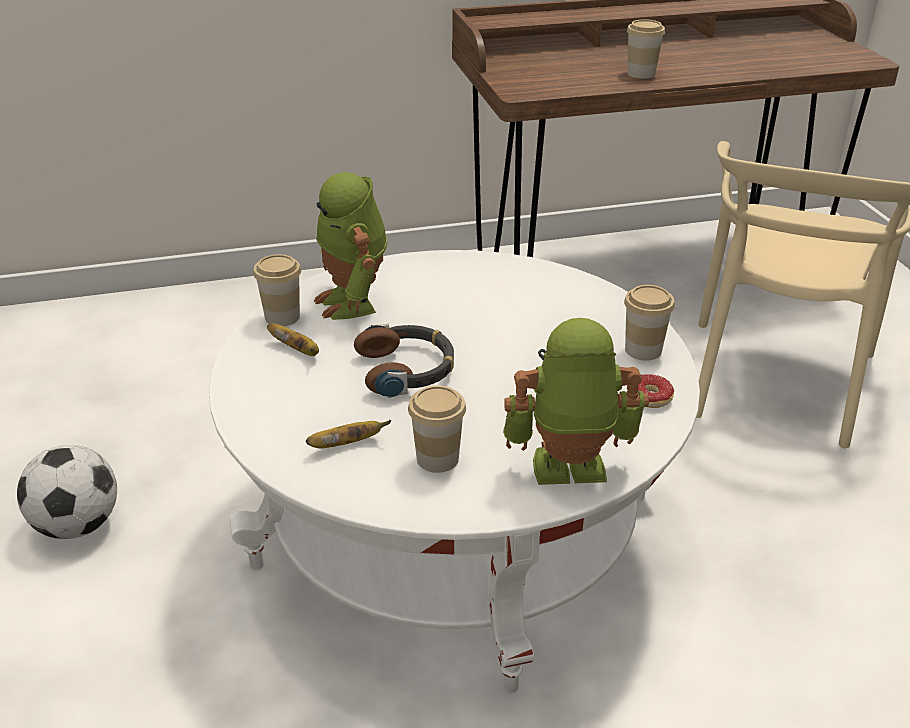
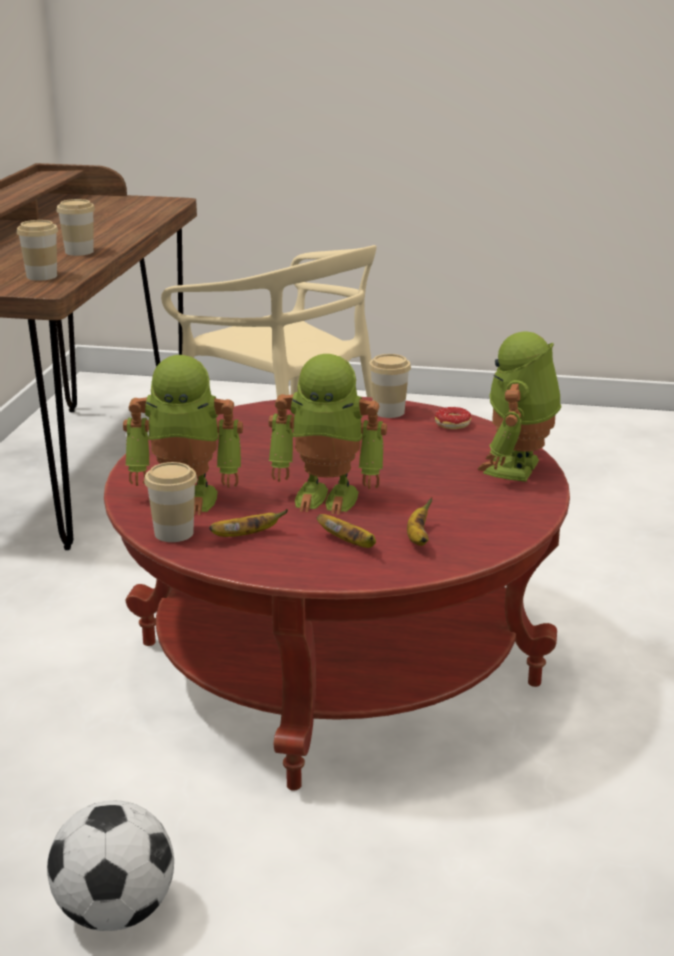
camera: 65 degrees left, 10 degrees down
(313, 408) = (350, 543): none -> banana
(407, 369) = (328, 496): headphones -> toy robot
(437, 459) = (467, 508): cup -> cup (41, 276)
(454, 530) = (337, 662): white coffee table -> red coffee table

